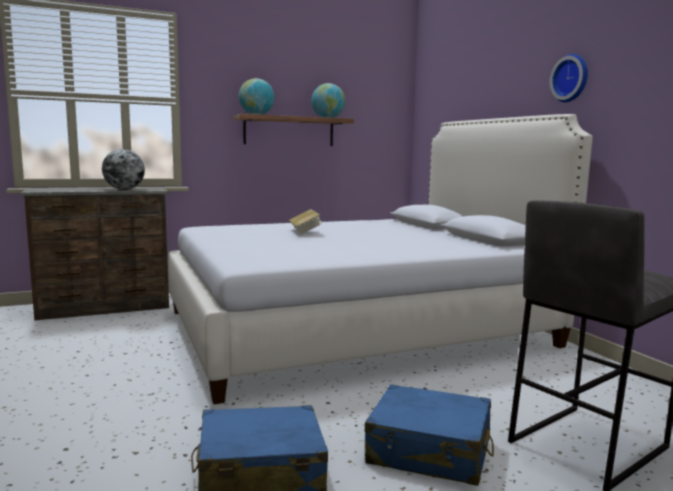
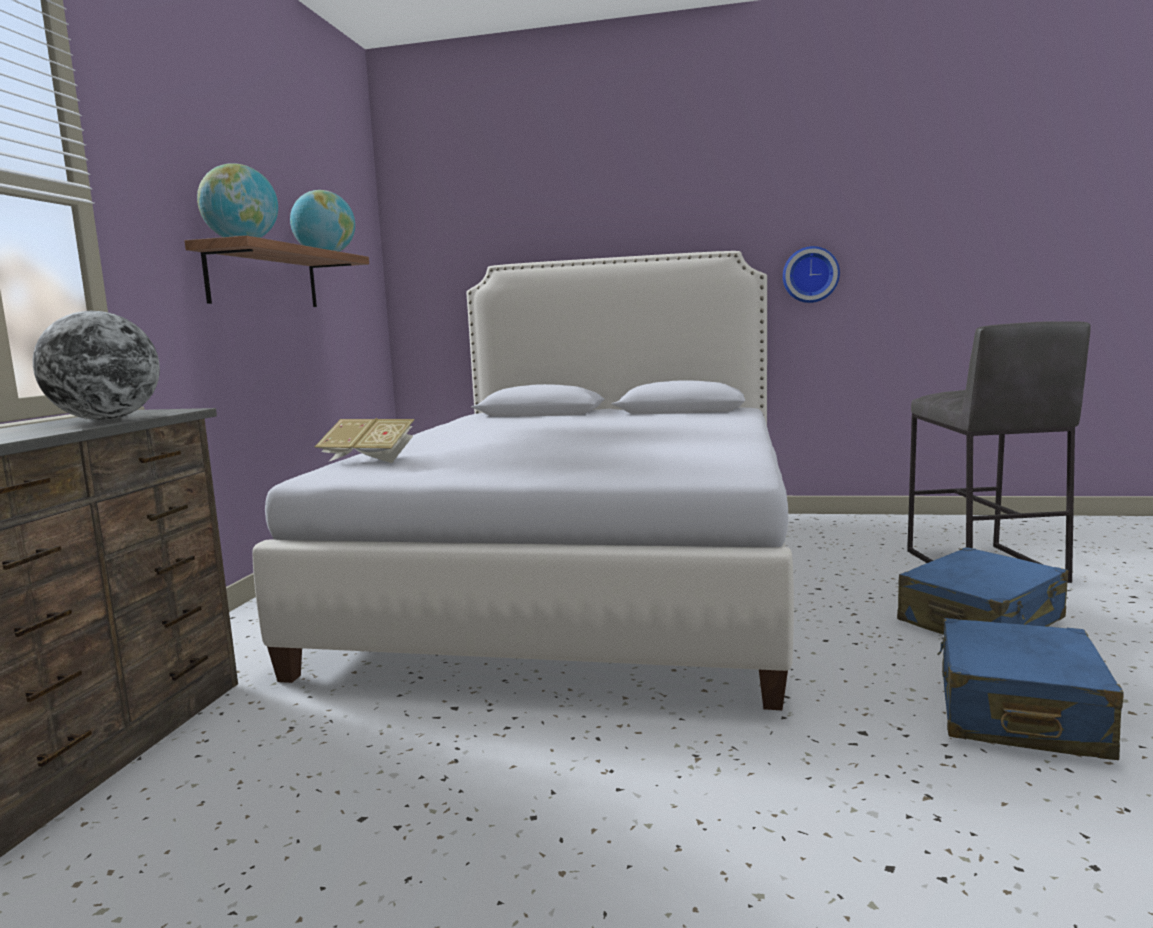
camera: 55 degrees left, 0 degrees up
(305, 231) = (515, 440): book -> book (369, 459)
(571, 78) = (711, 210): wall clock -> wall clock (810, 275)

